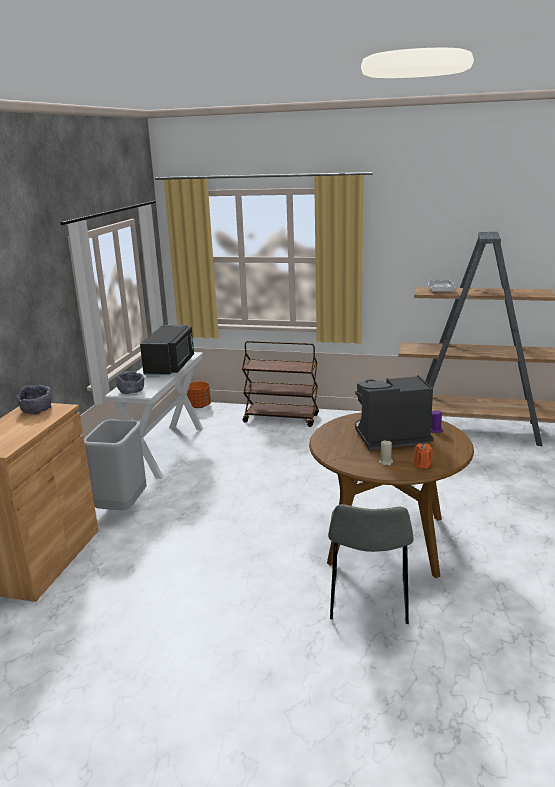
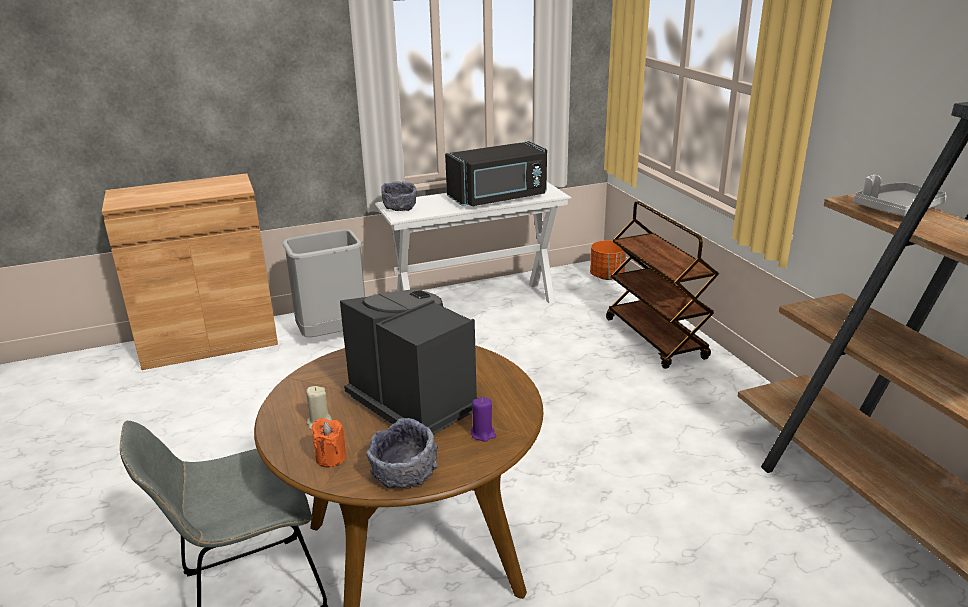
camera: 55 degrees right, 5 degrees up
(37, 410) = (226, 183): grey bowl -> grey bowl (404, 474)

